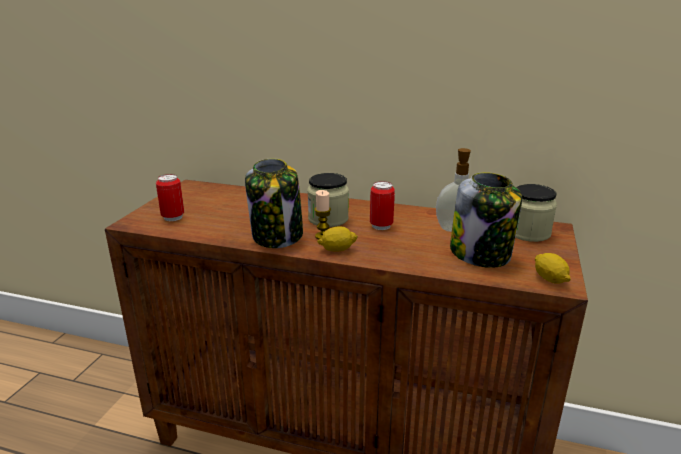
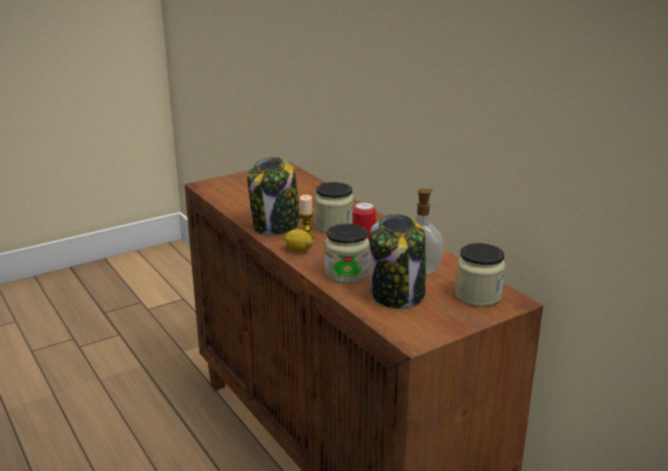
camera: 40 degrees right, 0 degrees up
(173, 217) = (233, 189): can -> none
(413, 253) = (346, 273): none -> jar
(550, 279) = (412, 332): lemon -> none

